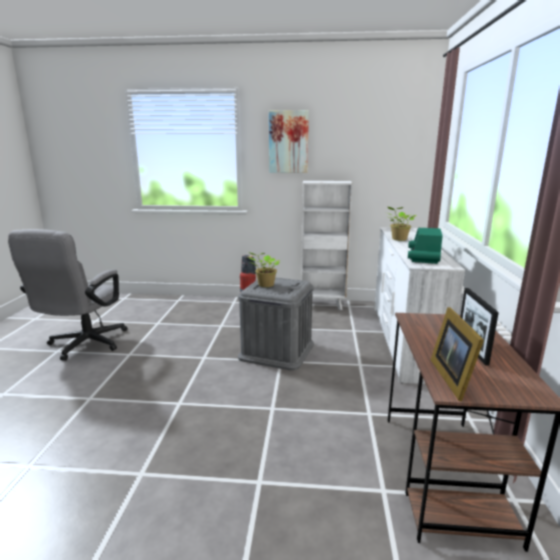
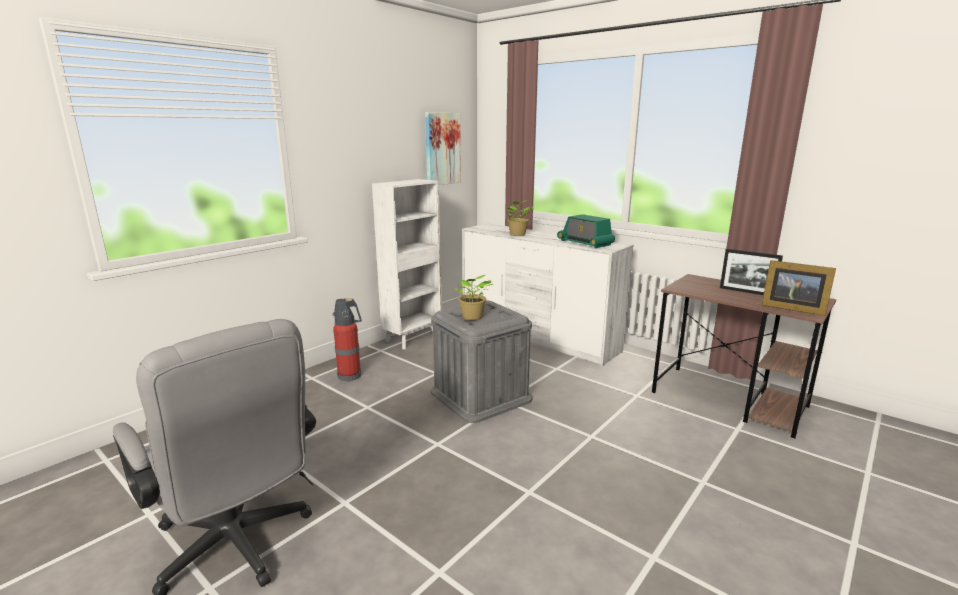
camera: 55 degrees left, 0 degrees up
(288, 142) = (347, 132): picture -> picture (442, 149)

